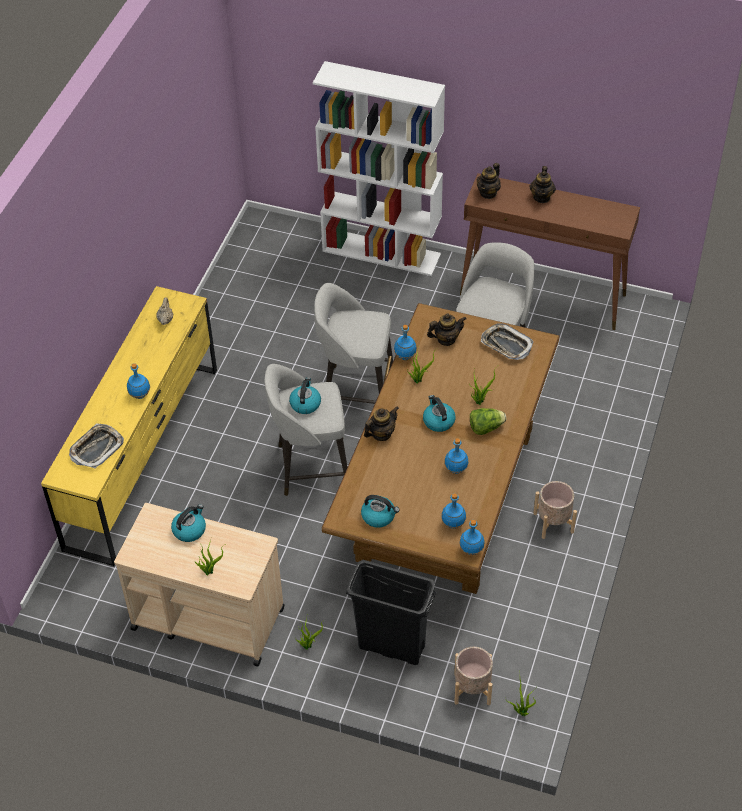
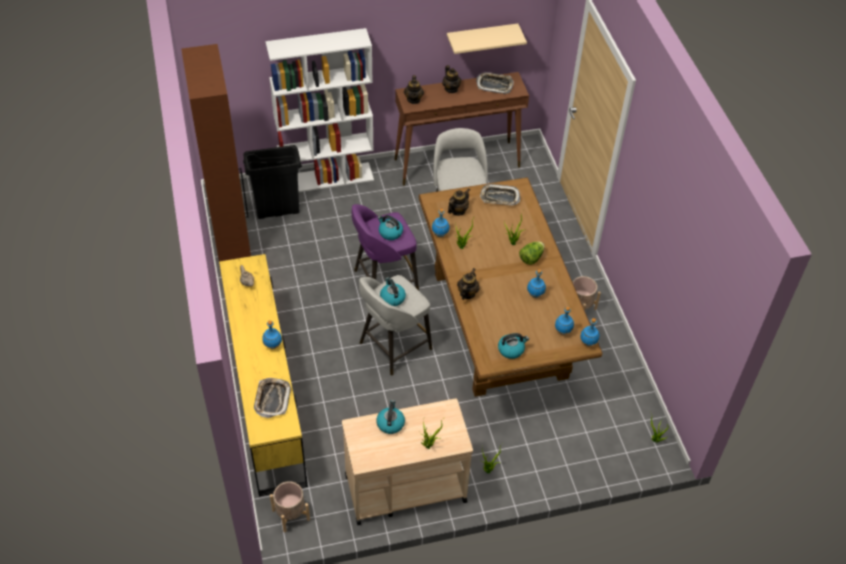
camera: 35 degrees left, 0 degrees up
(226, 287) = (232, 248): none -> brown cabinet
(356, 391) = (384, 281): grey stool -> purple stool
(392, 647) = (543, 441): black trash can -> black trash can (278, 210)
(438, 421) = (497, 267): kettle -> kettle (390, 233)
(472, 689) = (614, 441): beige planter -> beige planter (291, 515)
(596, 147) = (481, 38): none -> beige shelf
(597, 212) = (494, 85): none -> tray

